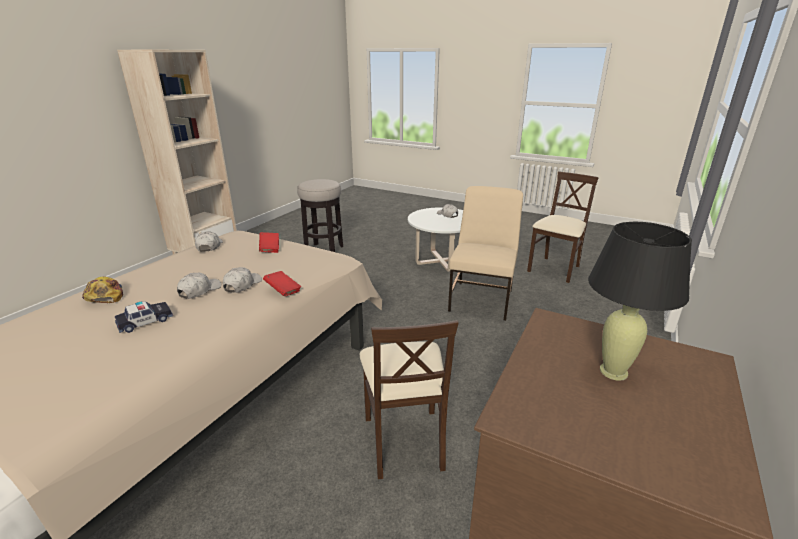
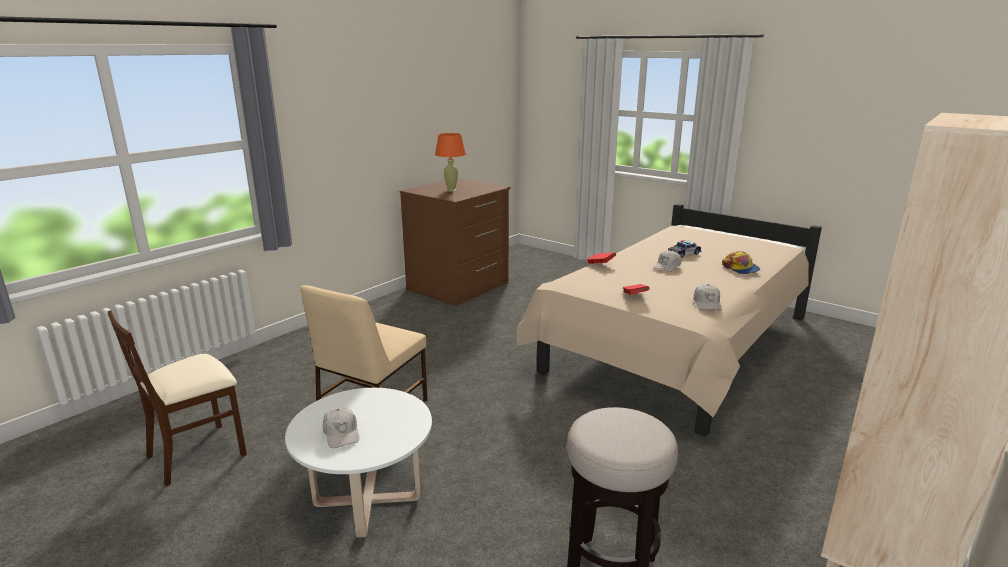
camera: 170 degrees left, 5 degrees down
(242, 285) = (636, 268): white cap -> none
(404, 440) = (515, 320): beige chair -> none
(613, 372) = (451, 190): black table lamp -> orange table lamp

